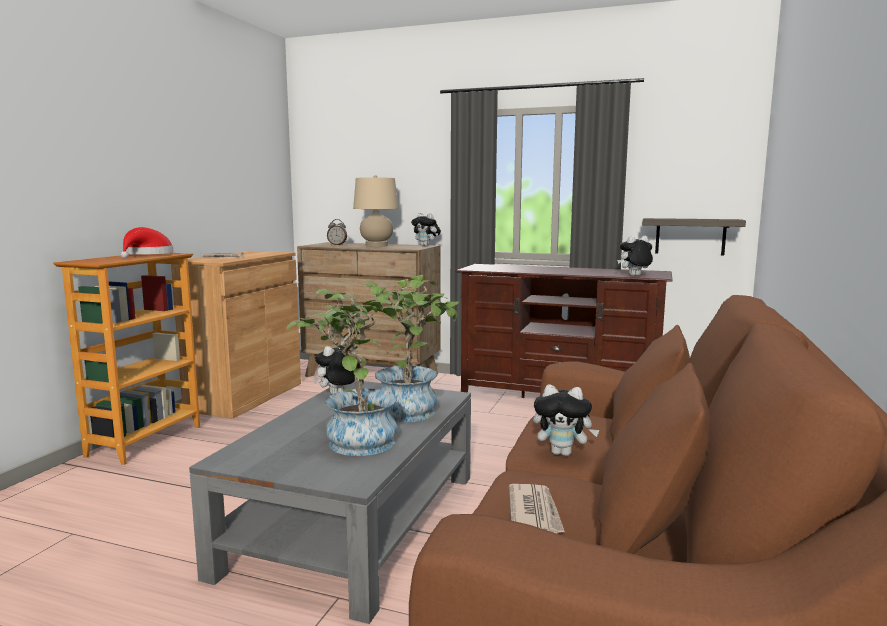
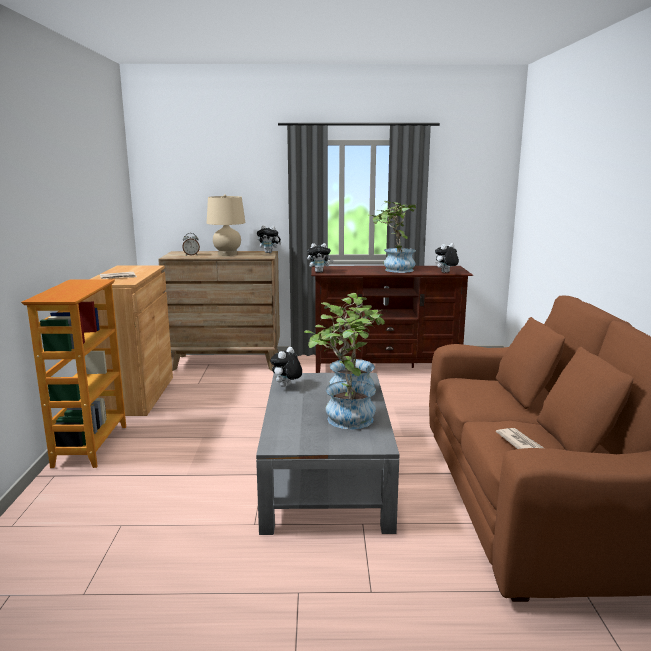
camera: 20 degrees left, 5 degrees up
(147, 255) = (79, 284): red hat -> none
(563, 453) = (488, 407): plush toy -> plush toy (319, 271)
(568, 270) = (394, 270): none -> potted plant
(690, 236) = (469, 239): shelf -> none

